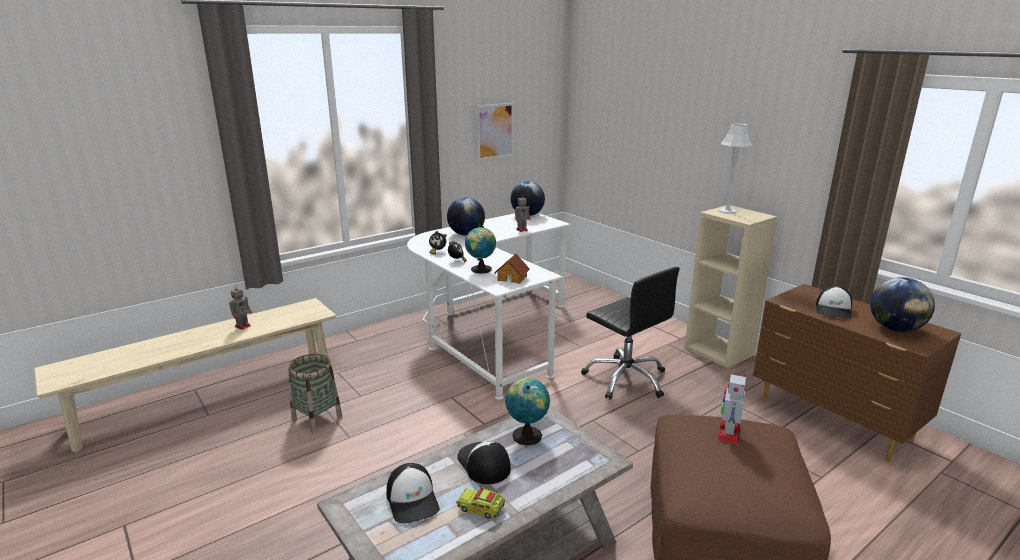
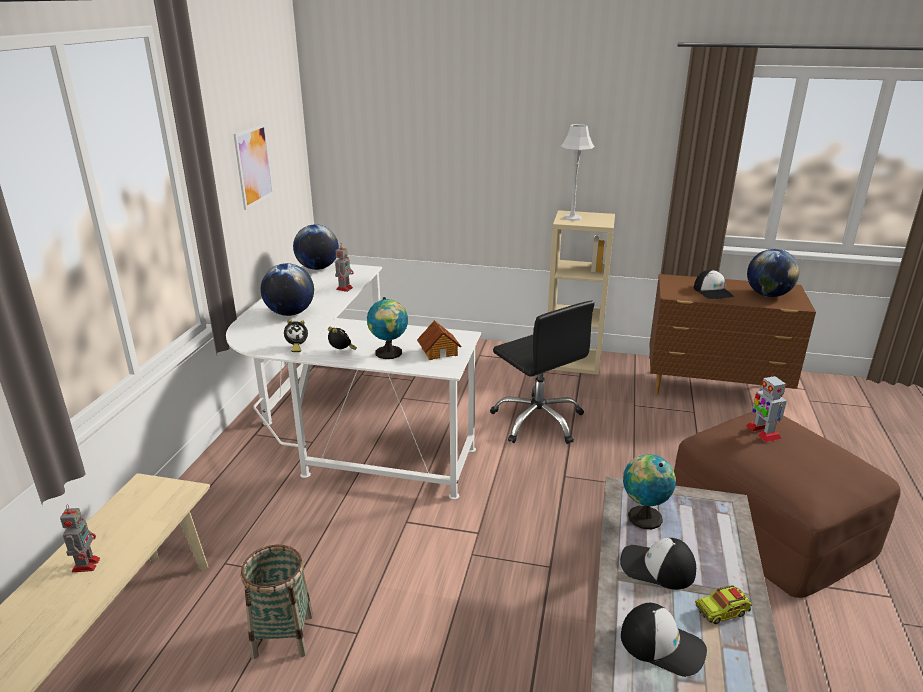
camera: 40 degrees left, 5 degrees up
(626, 379) = (538, 421): black office chair -> black office chair turned 45 degrees clockwise

